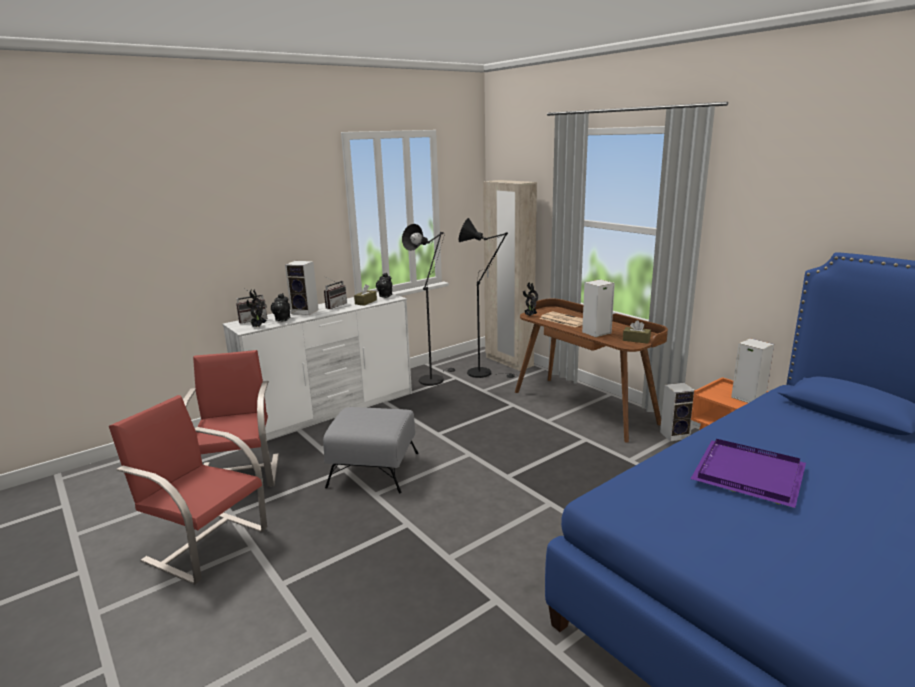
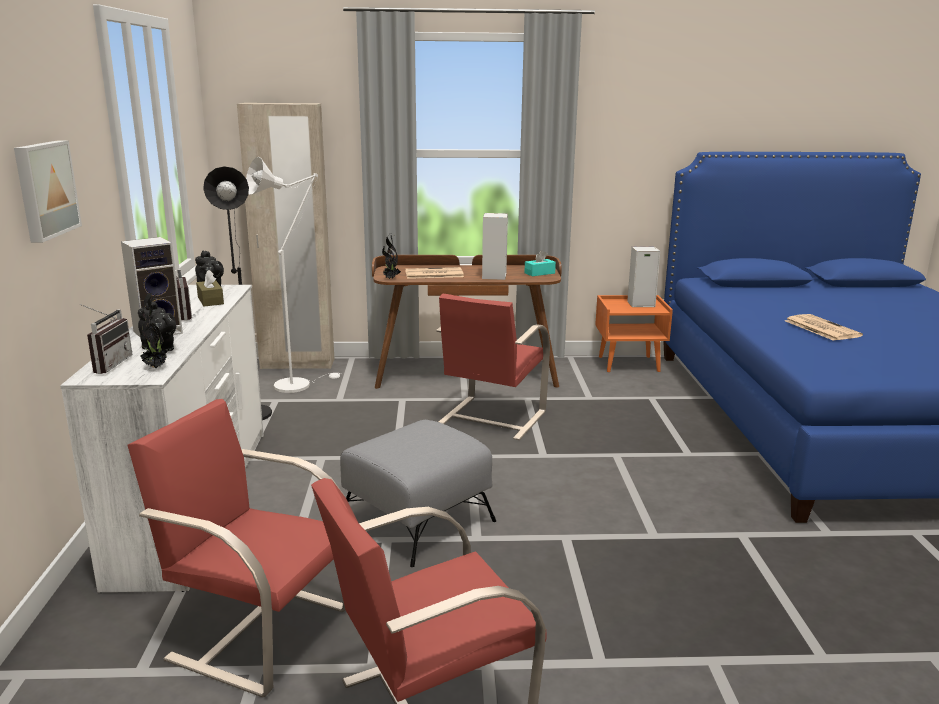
camera: 55 degrees left, 0 degrees up
(263, 230) = (44, 189): none -> picture
(484, 373) = (298, 384): black floor lamp -> white floor lamp
(532, 439) = (491, 418): none -> red chair
(636, 340) = (539, 273): brown tissue box -> turquoise tissue box
(675, 435) = (574, 367): speaker -> none
(747, 473) = (820, 328): purple tray -> newspaper

